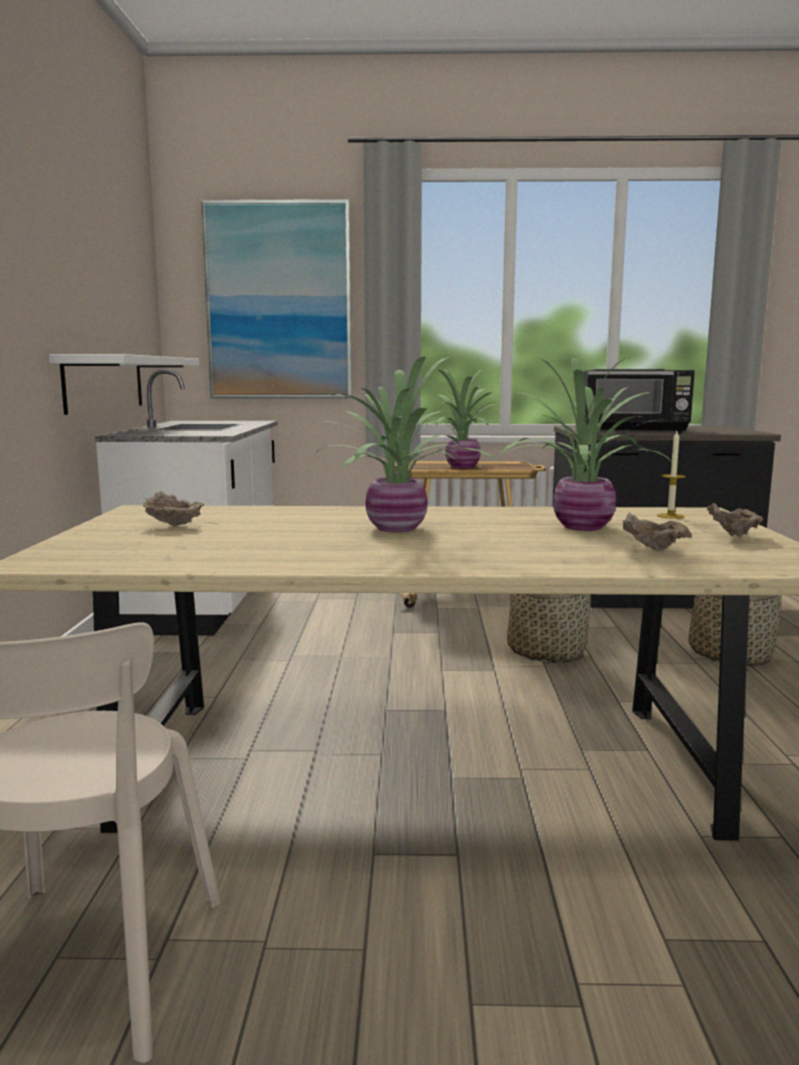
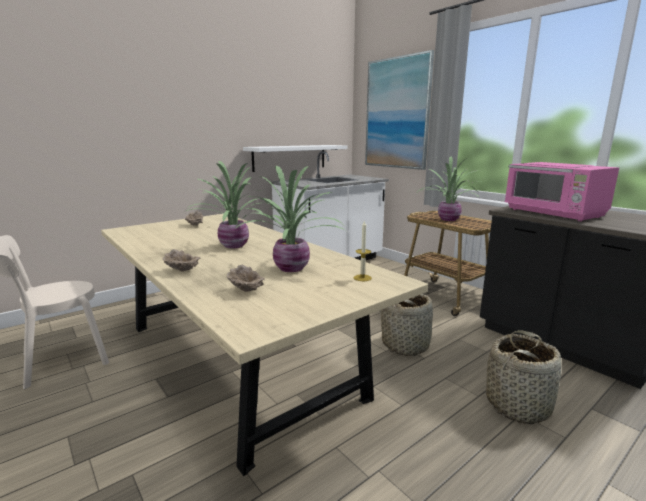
camera: 50 degrees right, 5 degrees up
(634, 430) = (554, 213): black microwave -> pink microwave
(734, 537) = (317, 301): beige bowl -> beige bowl (182, 271)

